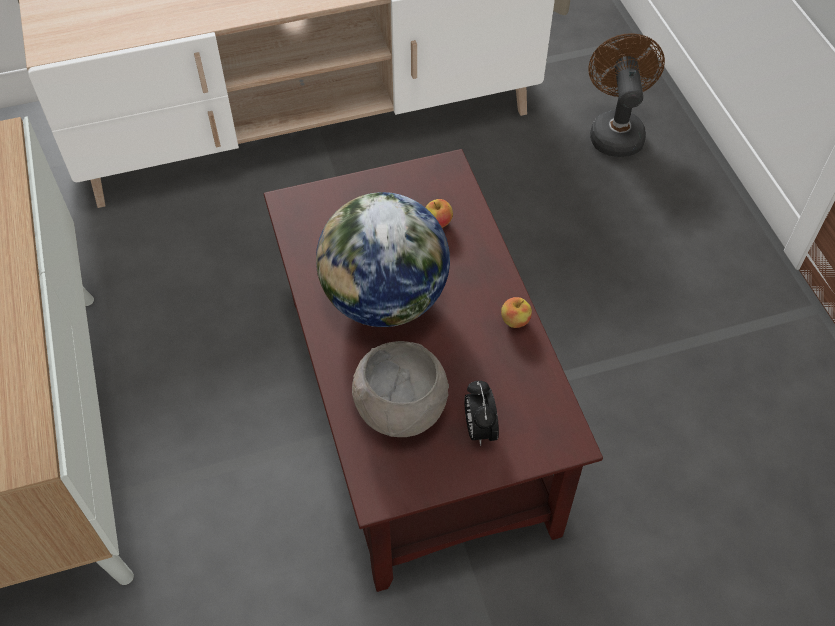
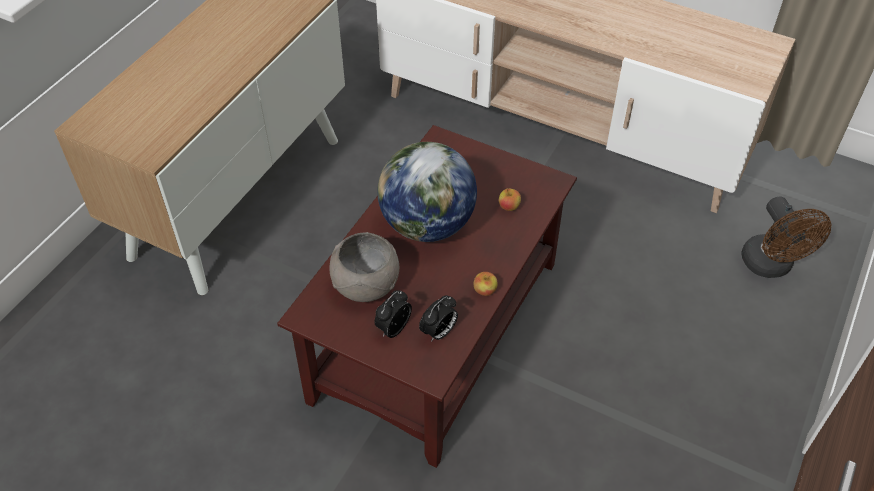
camera: 45 degrees right, 5 degrees down
(524, 396) = (439, 332): none -> alarm clock
(615, 131) = (771, 266): brown fan -> brown fan turned 120 degrees clockwise

